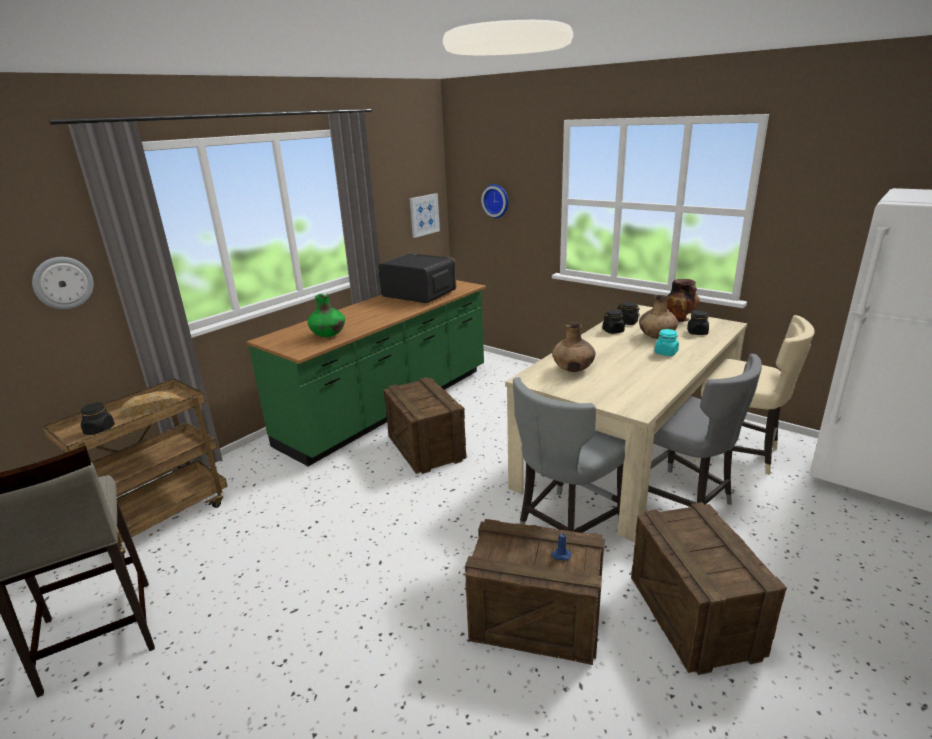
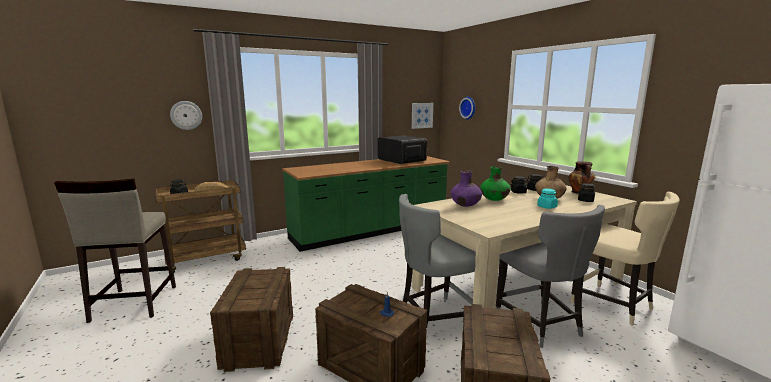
camera: 20 degrees right, 10 degrees down
(328, 336) = (327, 171): green vase -> green vase (494, 200)
(425, 447) = (375, 256): crate -> crate (259, 340)
(573, 369) = (465, 206): brown vase -> purple vase

